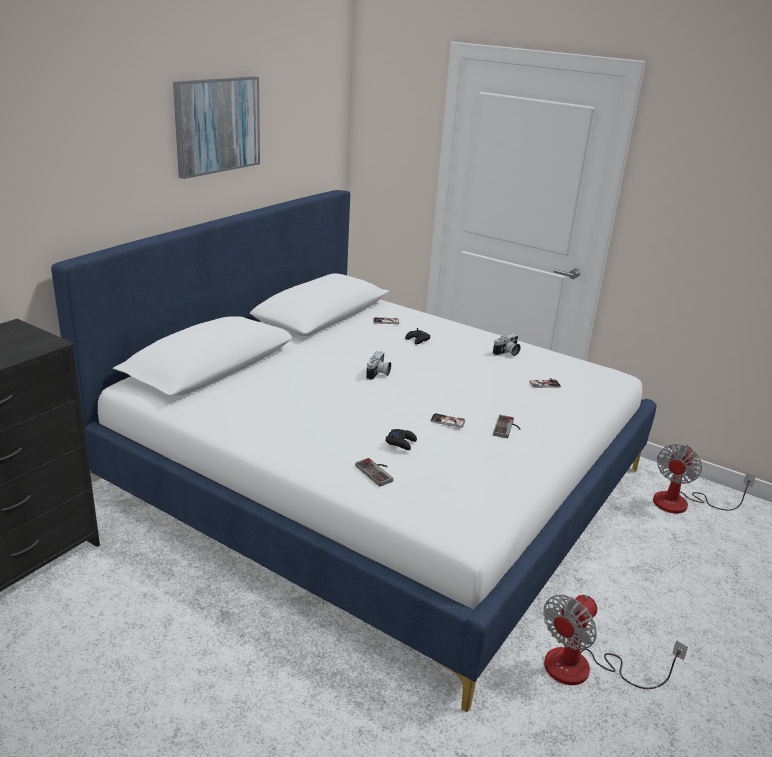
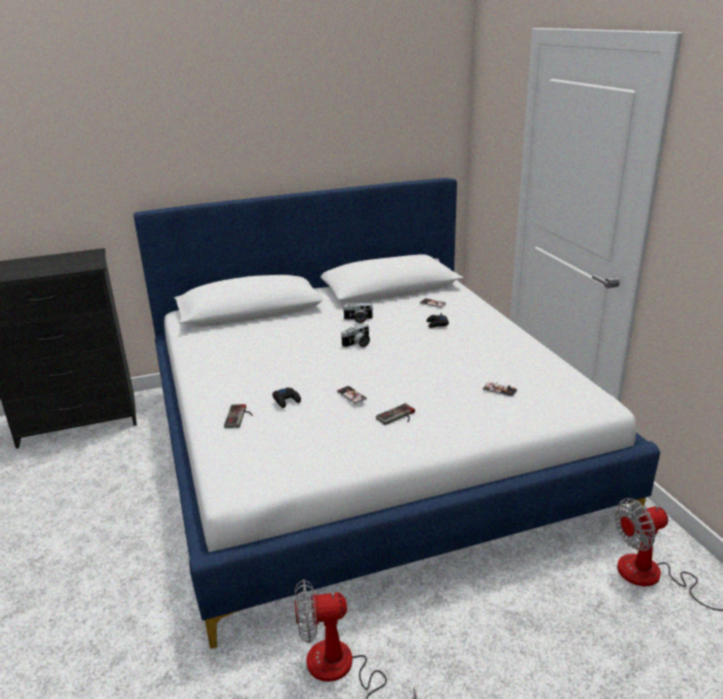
camera: 40 degrees right, 0 degrees up
(217, 125) = (300, 113): picture -> none
(507, 353) = (506, 353): camera -> camera (358, 320)

